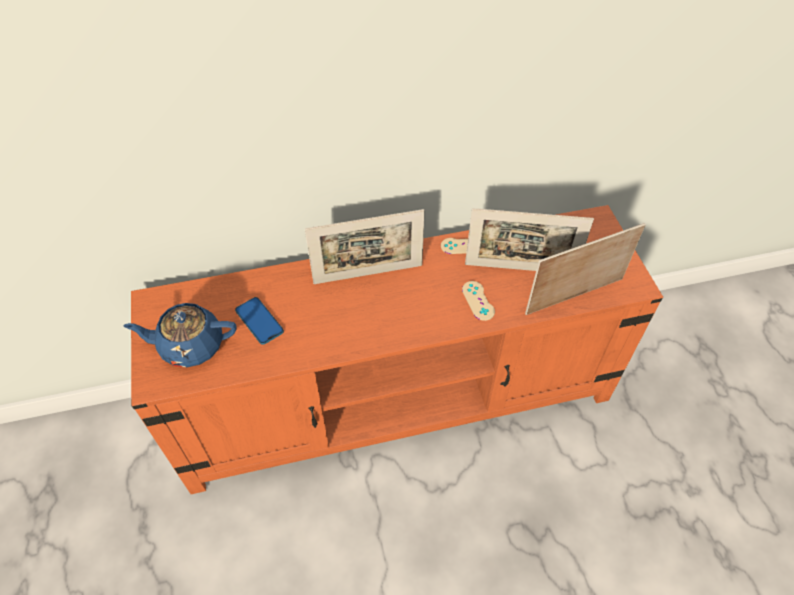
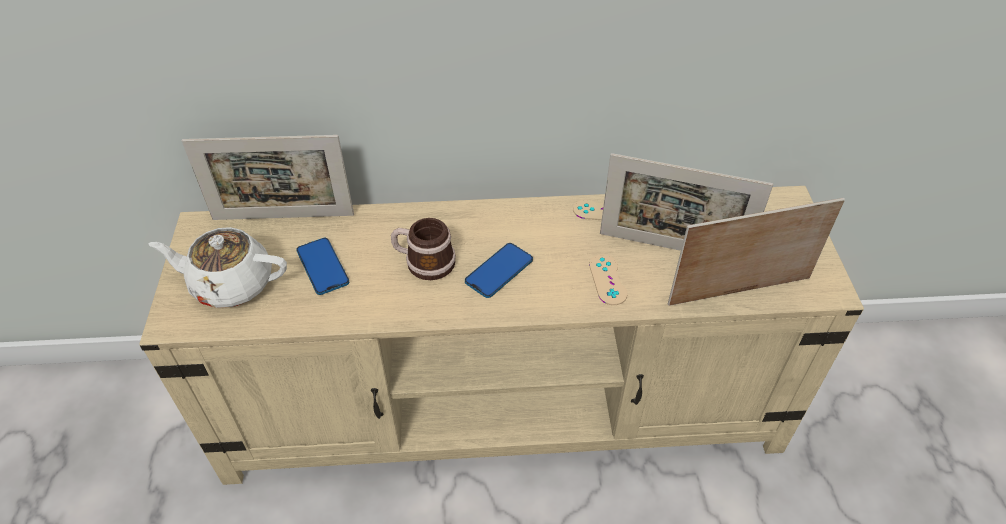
camera: 10 degrees right, 5 degrees down
(190, 345) = (231, 284): blue teapot -> white teapot
(337, 306) = (424, 262): none -> mug
(368, 274) = (472, 229): picture frame -> picture frame (283, 217)
(396, 305) = (499, 271): none -> phone
(398, 398) = (505, 406): orange tv stand -> beige tv stand

